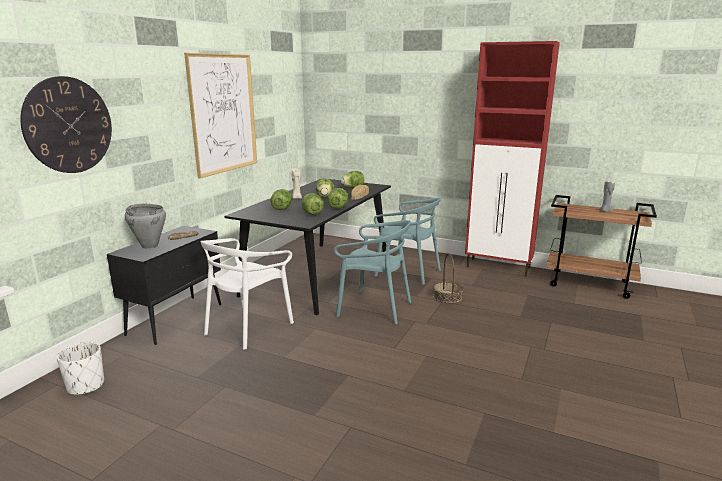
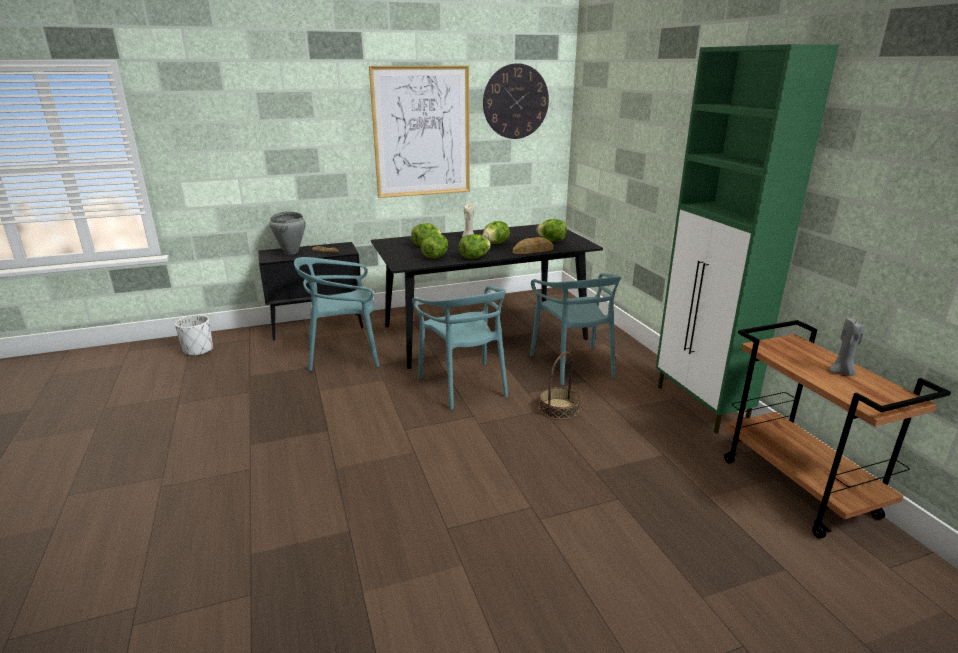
camera: 45 degrees right, 5 degrees up
(68, 125) = (227, 133): wall clock -> wall clock (515, 101)
(248, 327) = (344, 355): white chair -> turquoise chair
(499, 267) = (701, 406): red cabinet -> green cabinet

